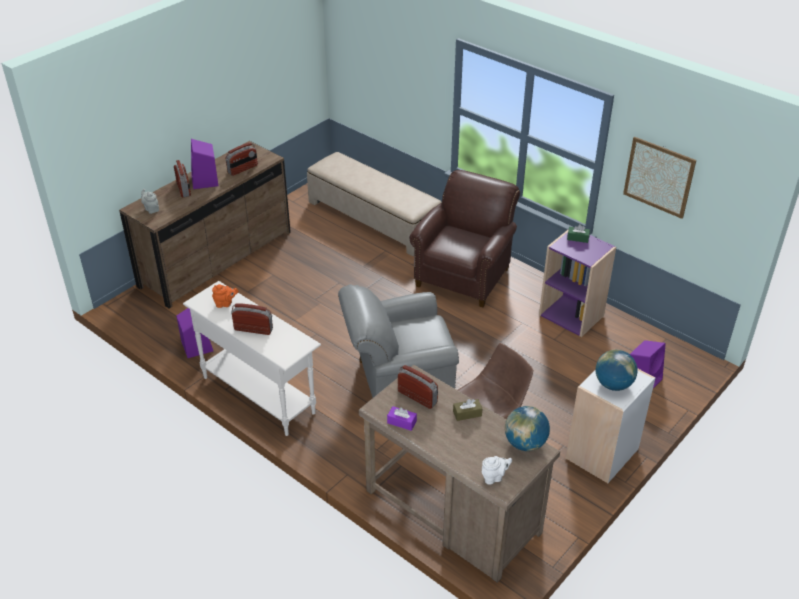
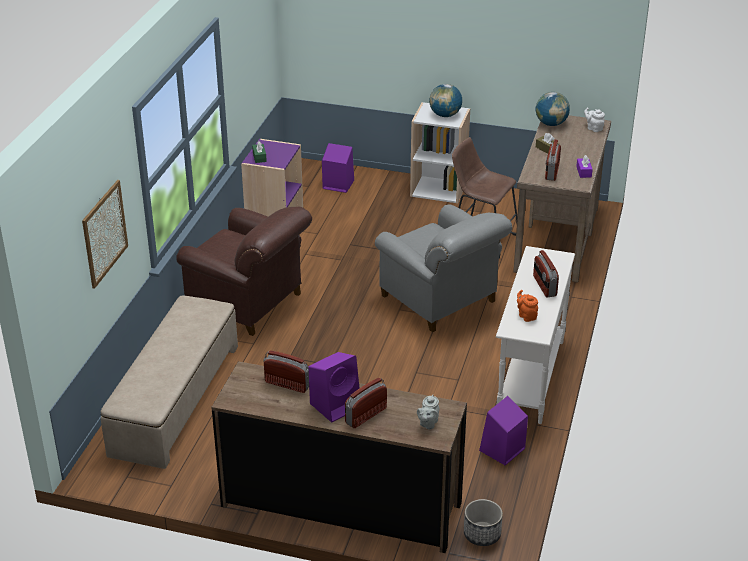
camera: 115 degrees left, 5 degrees down
(134, 307) = (482, 534): none -> planter
(465, 274) = (250, 304): brown armchair -> brown armchair turned 150 degrees counterclockwise
(659, 176) = (244, 53): picture -> picture (104, 232)

